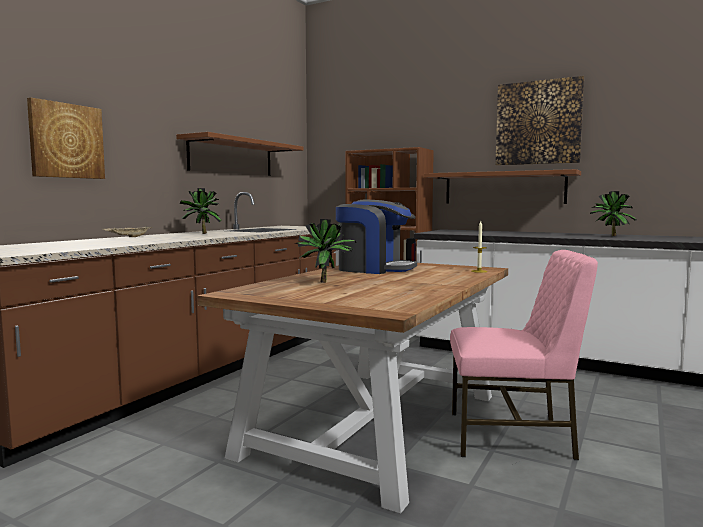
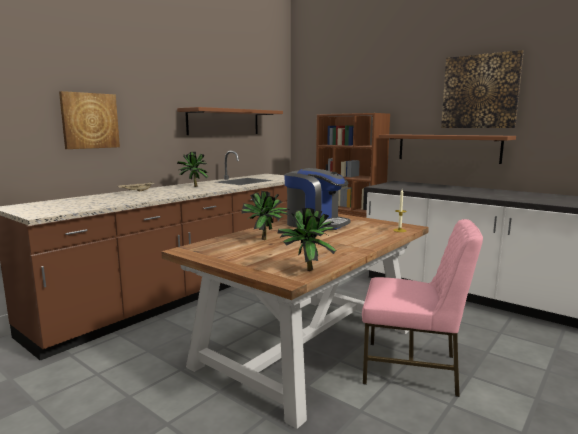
camera: 10 degrees right, 5 degrees up
(610, 236) = (533, 196): potted plant -> potted plant (305, 269)

